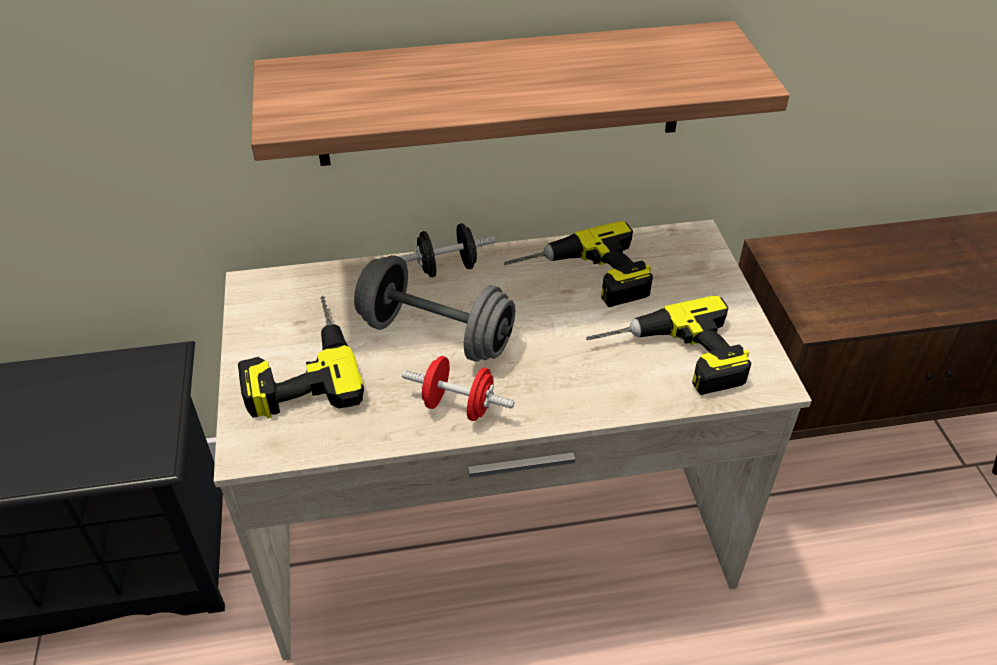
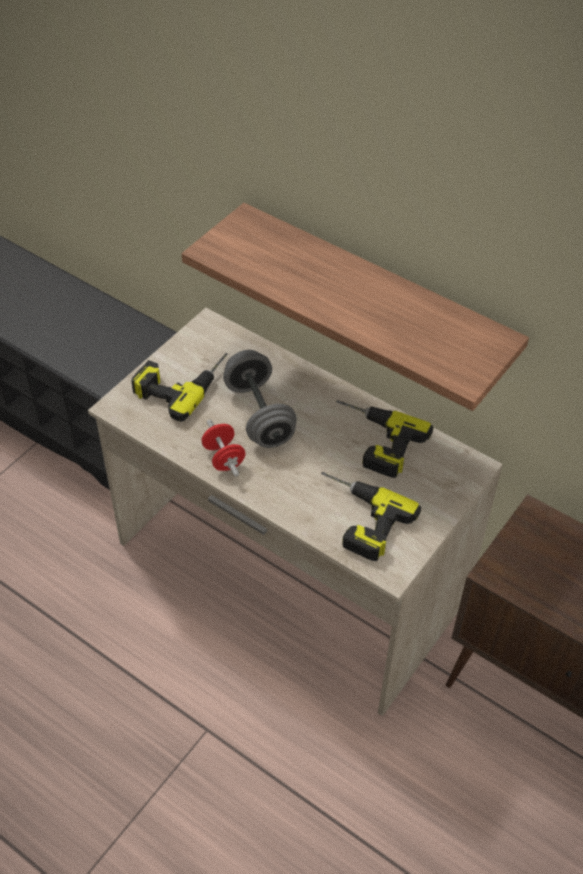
camera: 45 degrees right, 5 degrees up
(447, 268) = (311, 382): black dumbbell -> none

